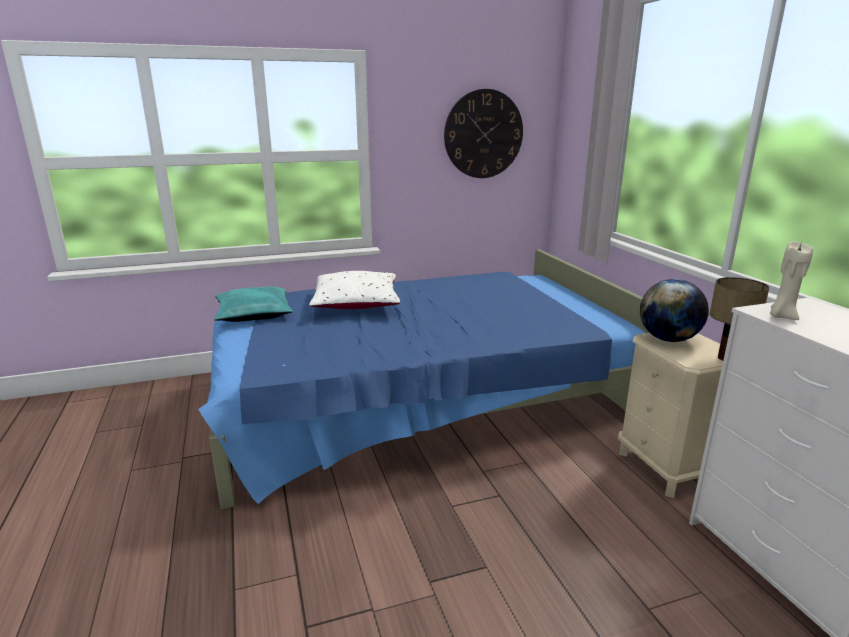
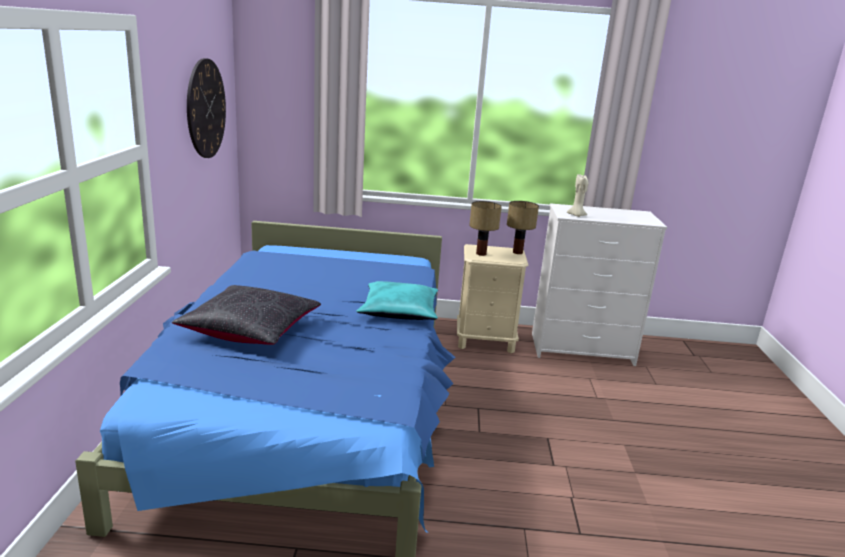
camera: 70 degrees left, 0 degrees up
(254, 314) = (191, 394): turquoise pillow -> turquoise pillow (400, 311)
(356, 304) = (250, 330): white pillow -> black pillow
(668, 339) = (481, 253): globe -> table lamp

